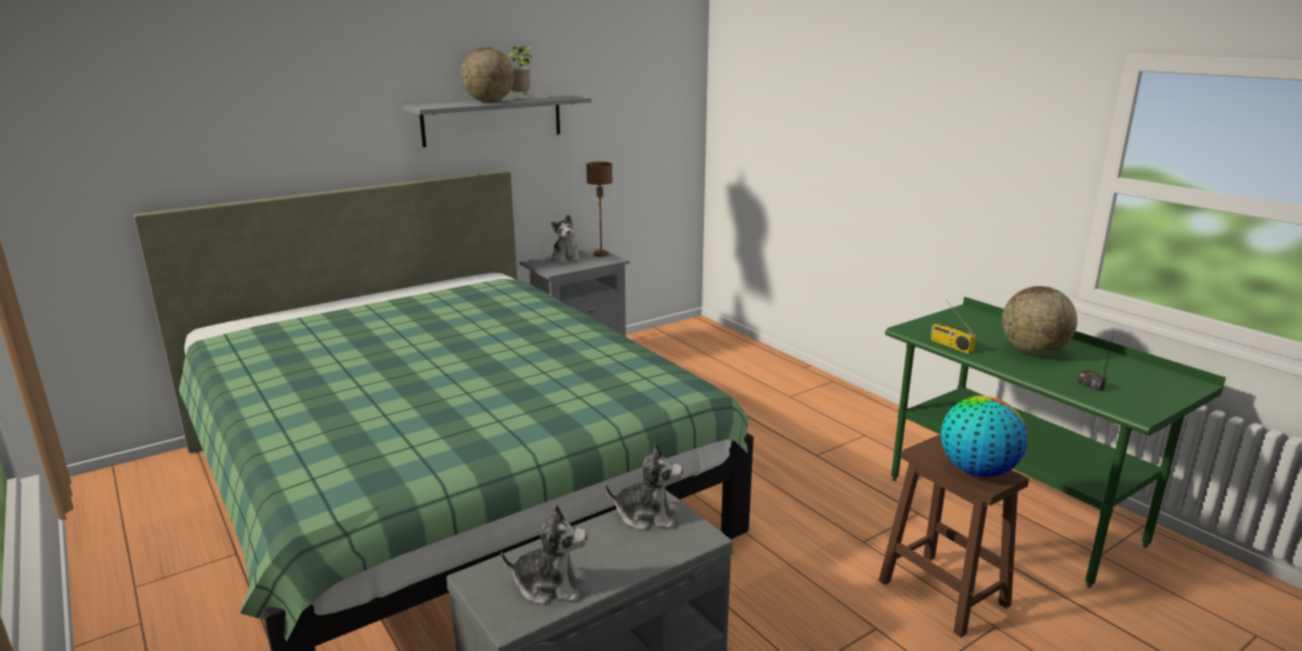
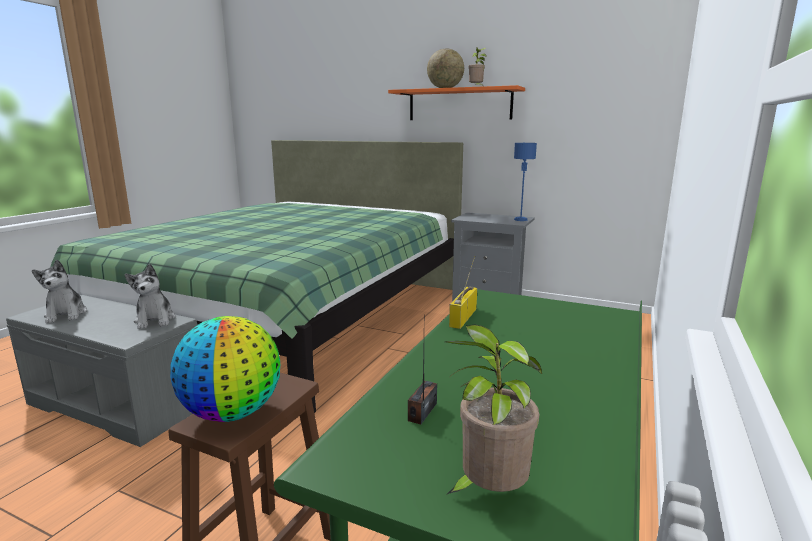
camera: 60 degrees right, 5 degrees down
(493, 120) = (459, 104): grey shelf -> orange shelf
(566, 258) = (493, 216): plush toy -> none
(601, 254) = (520, 219): brown table lamp -> blue table lamp
(1033, 351) = (517, 362): globe -> none
(1163, 389) = (488, 493): none -> potted plant

